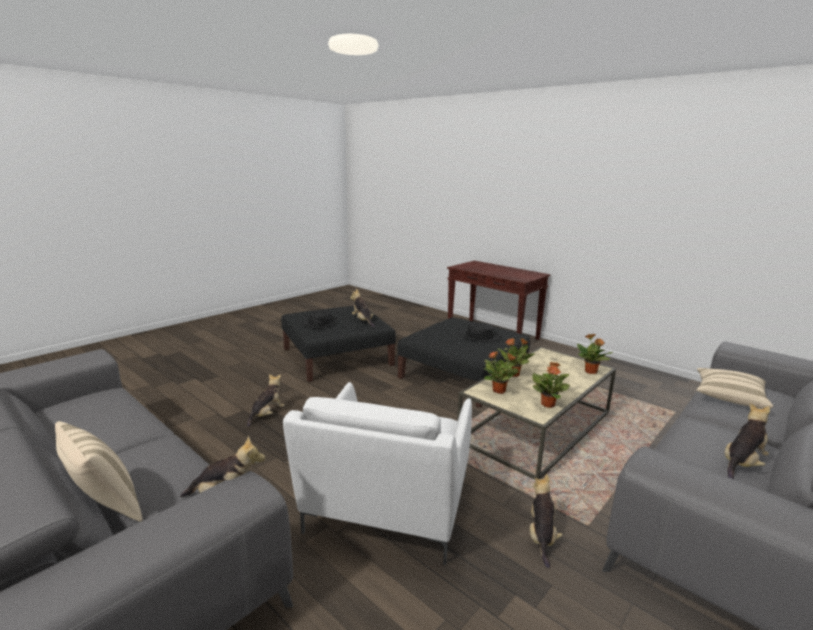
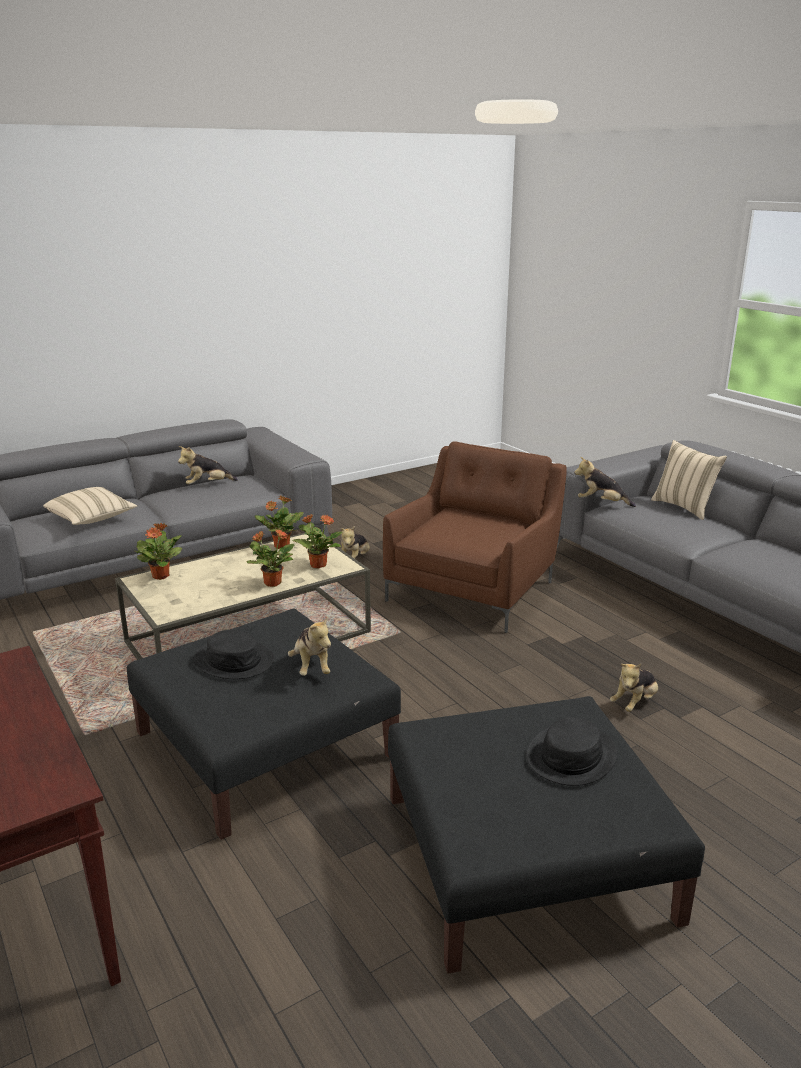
camera: 165 degrees left, 5 degrees up
(363, 321) = (462, 750): plush toy -> plush toy (312, 667)
(387, 507) = (473, 589): white armchair -> brown armchair

